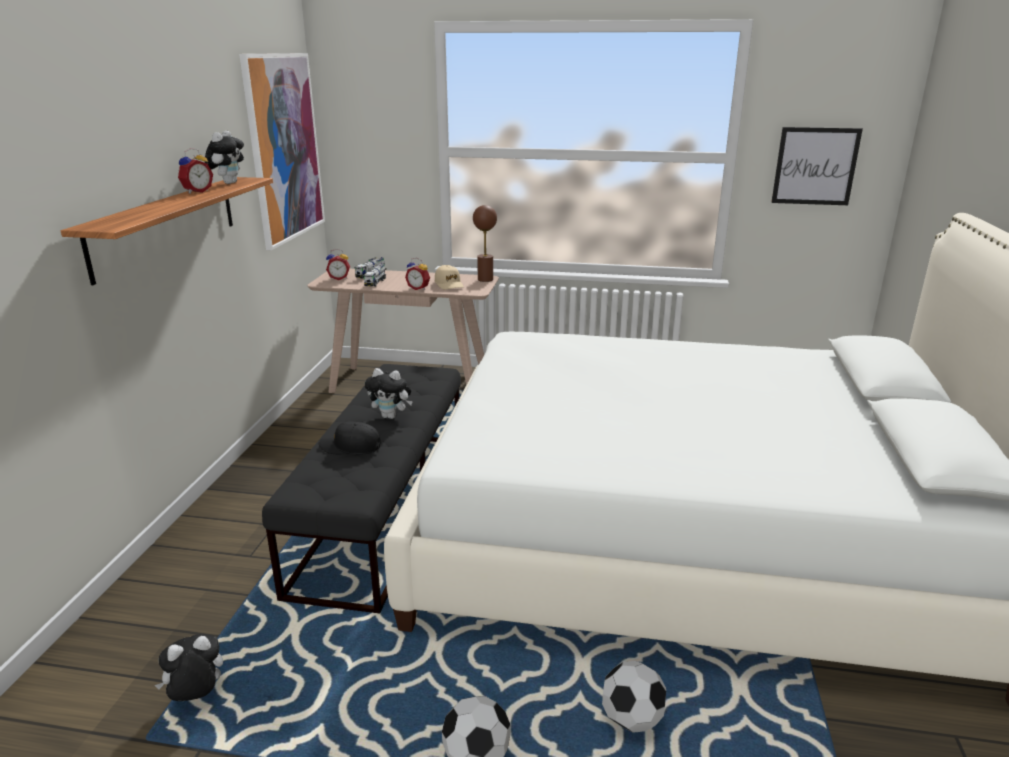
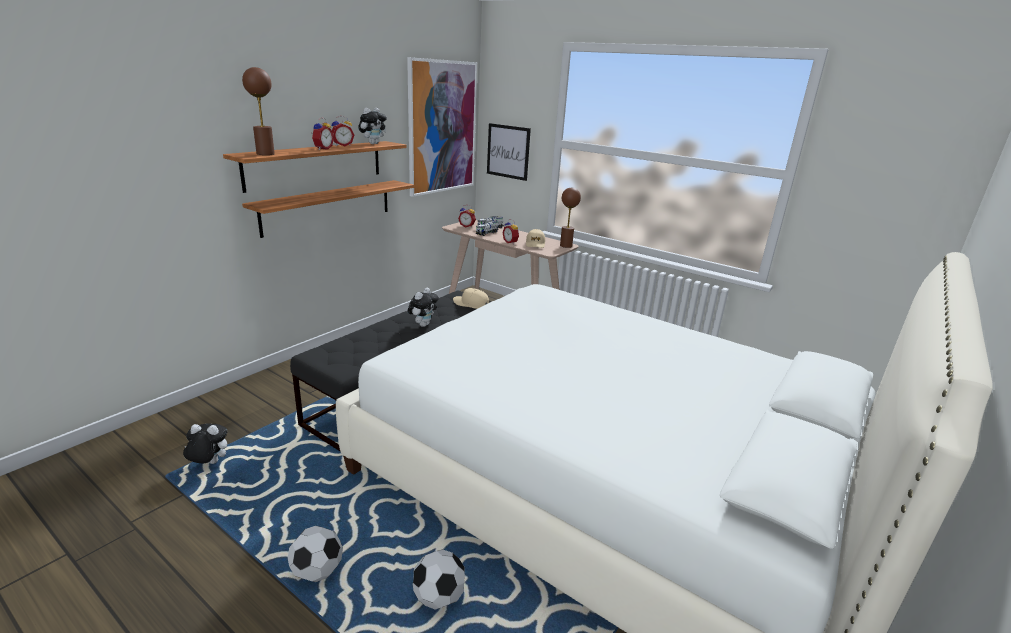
camera: 25 degrees right, 0 degrees up
(125, 220) = (265, 154): none -> brown table lamp
(183, 200) = (322, 149): none -> alarm clock
(187, 284) = (328, 207): none -> shelf
(350, 447) = (376, 336): black cap -> none
(391, 416) = (423, 324): plush toy -> plush toy turned 105 degrees counterclockwise
(420, 376) = (471, 304): none -> beige cap
(815, 166) = (873, 193): picture -> picture (508, 151)

